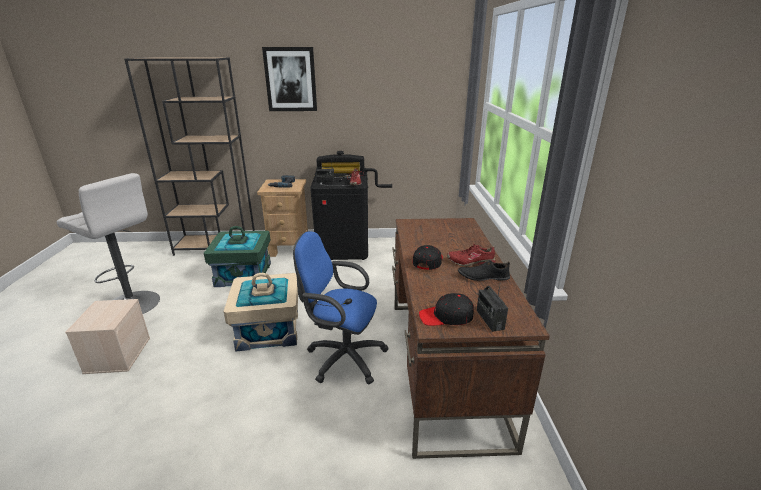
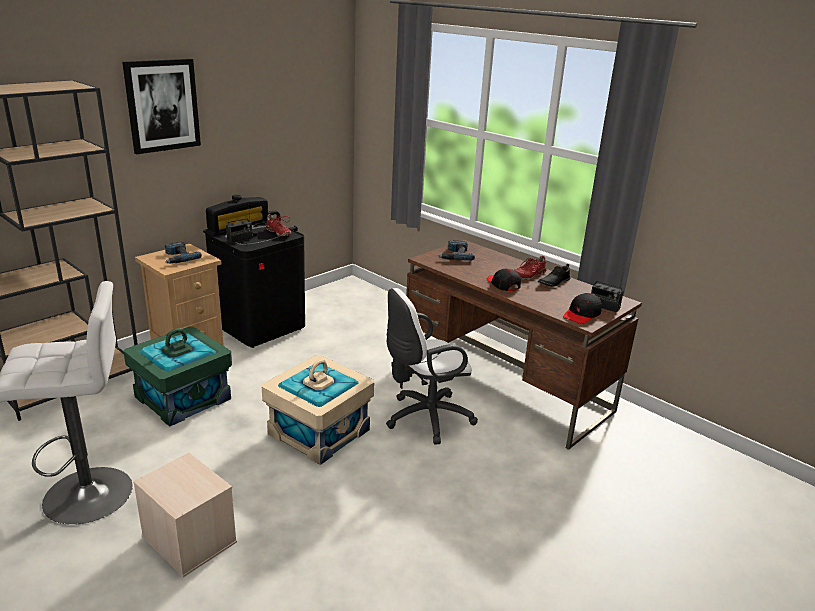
camera: 45 degrees left, 0 degrees up
(342, 357) = (424, 418): blue office chair -> white office chair
(438, 227) = (455, 255): none -> power drill

